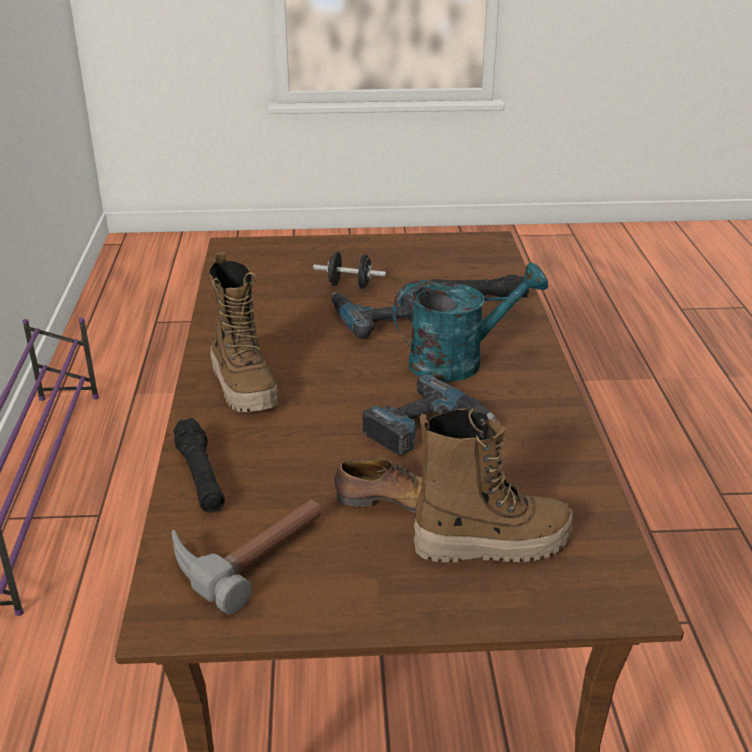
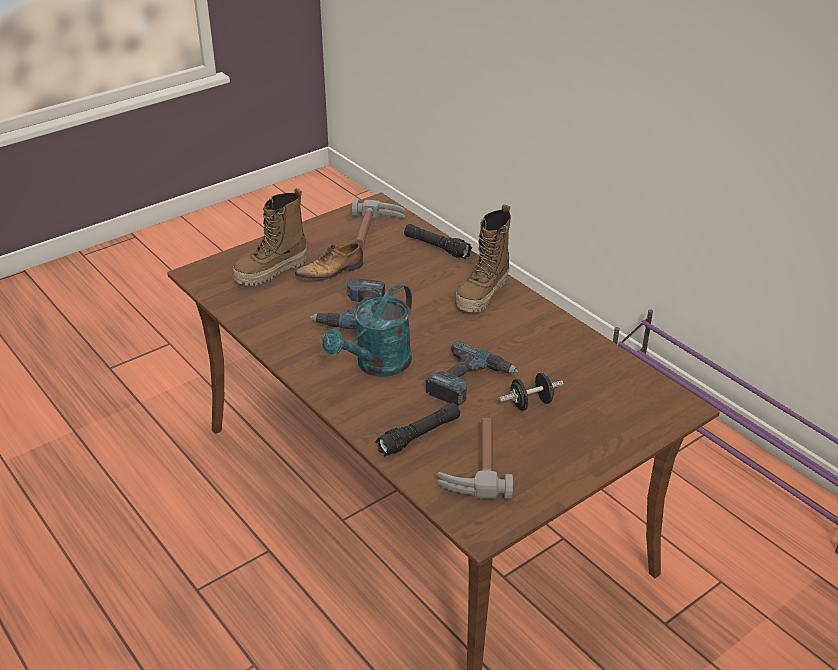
camera: 145 degrees right, 5 degrees up
(244, 387) = (483, 295): boot -> boot turned 90 degrees counterclockwise
(453, 268) = (474, 465): none -> hammer

